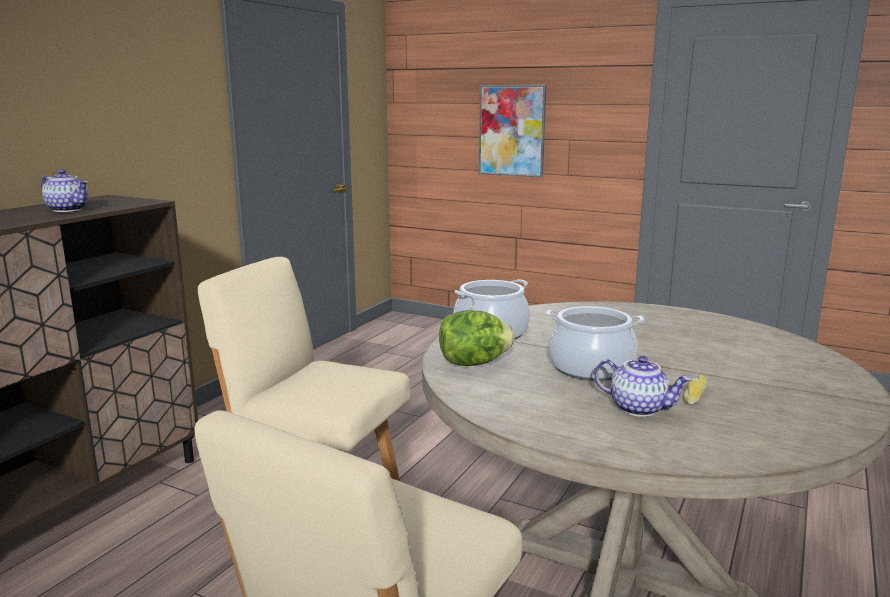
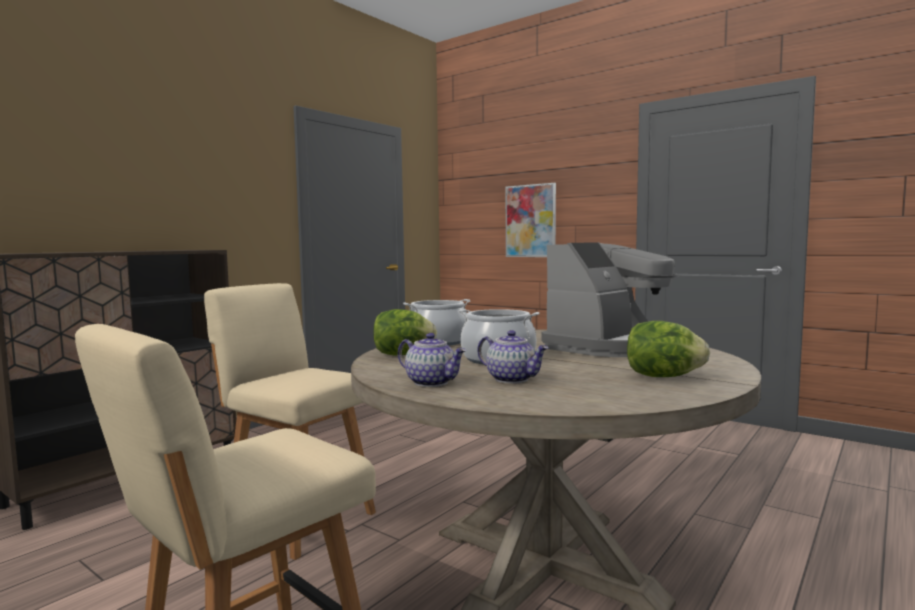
camera: 10 degrees right, 10 degrees down
(69, 209) = (144, 250): teapot -> teapot (432, 382)
(694, 395) = (571, 374): bread -> none
(695, 336) = (613, 346): none -> coffee machine
(791, 395) = (663, 377): none -> lettuce

